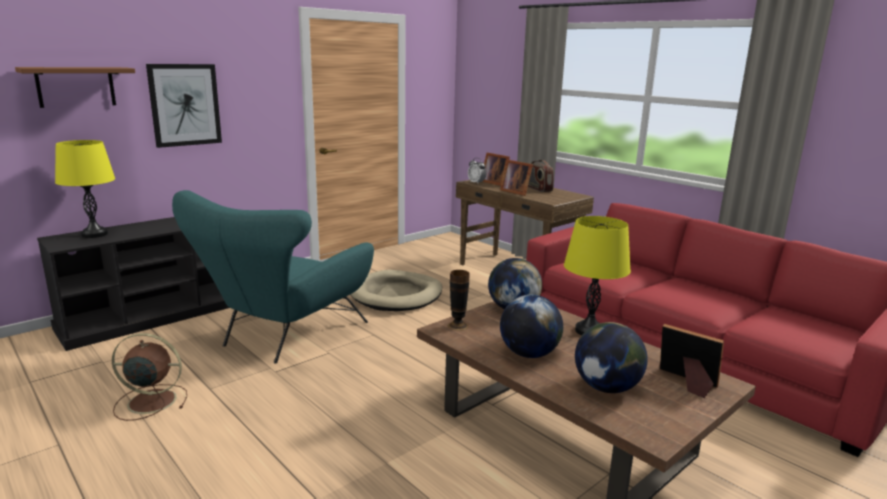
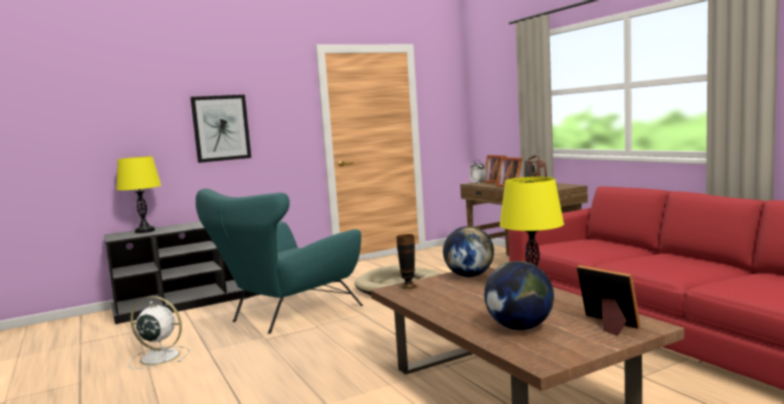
camera: 15 degrees right, 10 degrees down
(76, 87) = (137, 117): brown shelf -> none
(150, 401) = (158, 357): brown fan -> white fan
(529, 354) = (461, 305): globe -> none

